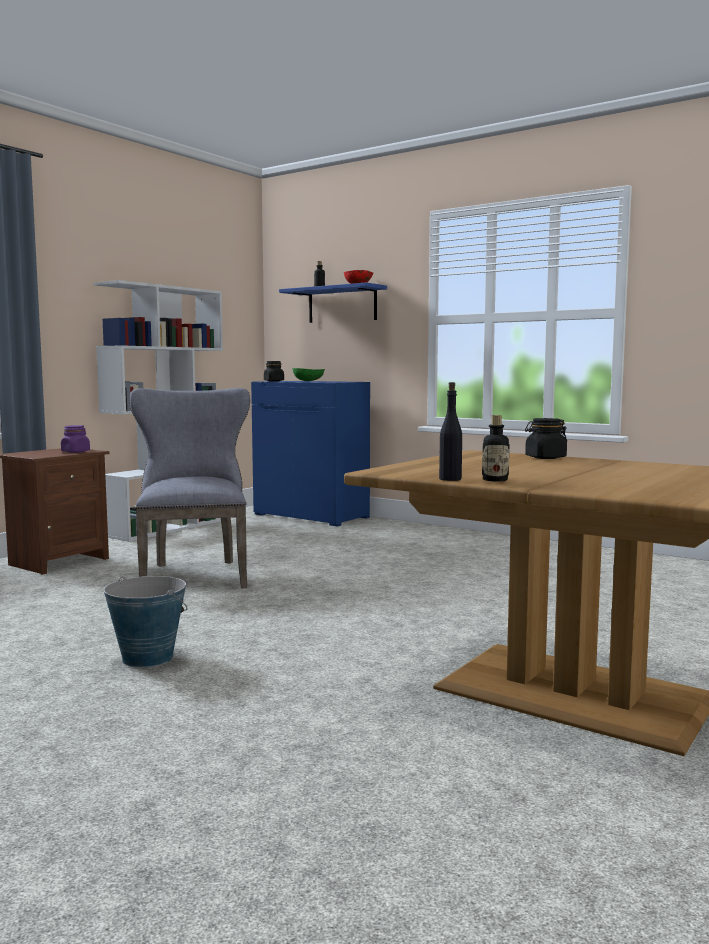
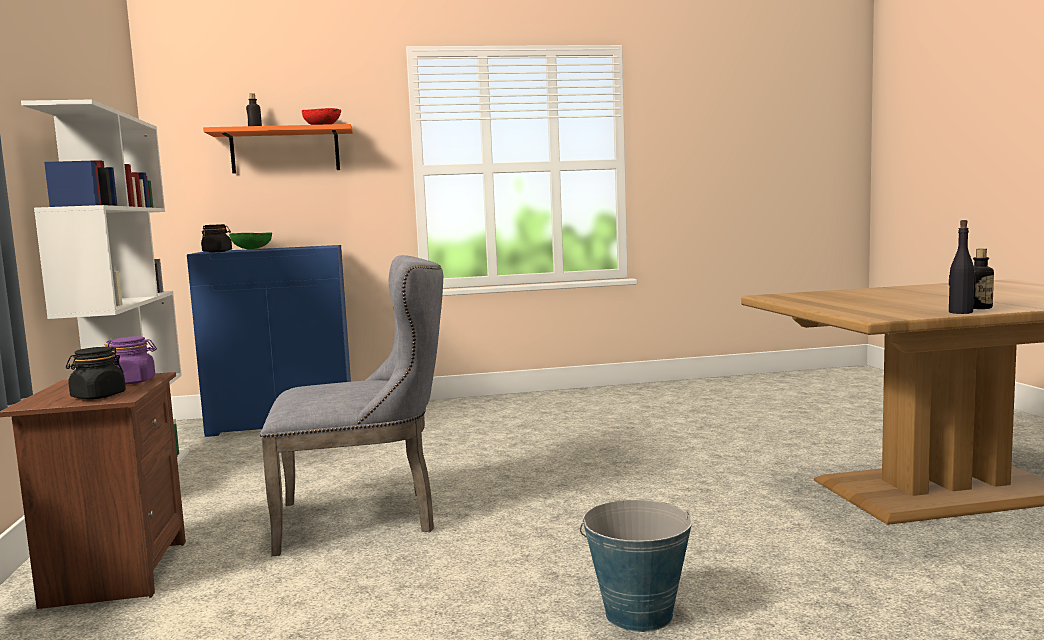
camera: 45 degrees left, 0 degrees up
(194, 574) = (368, 517): grey chair -> grey chair turned 135 degrees clockwise
(342, 305) = (285, 151): blue shelf -> orange shelf
(545, 458) = (841, 292): black jar -> black jar (98, 396)

